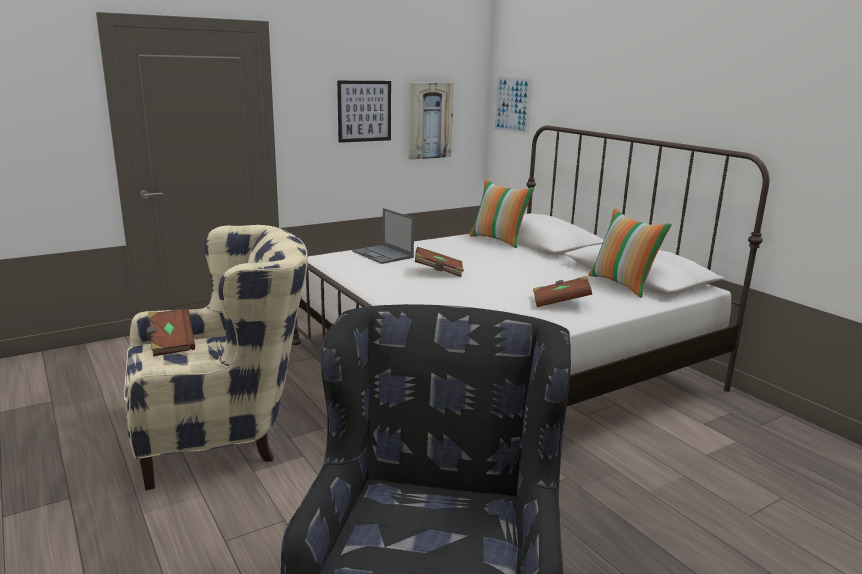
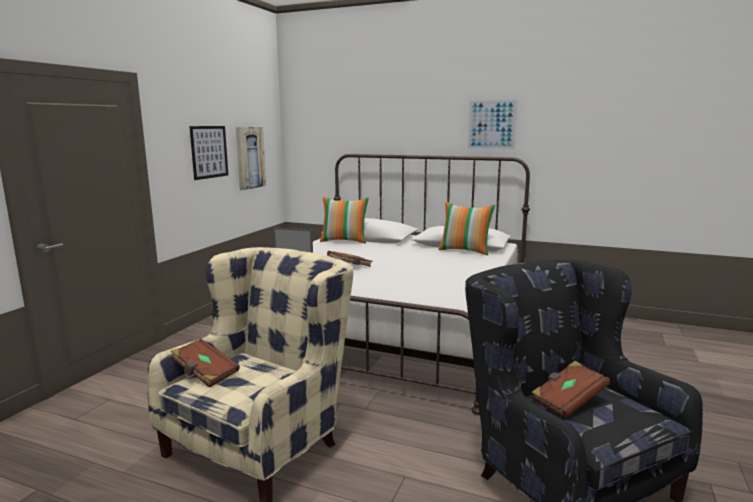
camera: 35 degrees left, 5 degrees down
(512, 105) = (306, 141): picture -> picture (491, 124)
(560, 303) = (456, 267): brown book -> brown book (568, 401)

